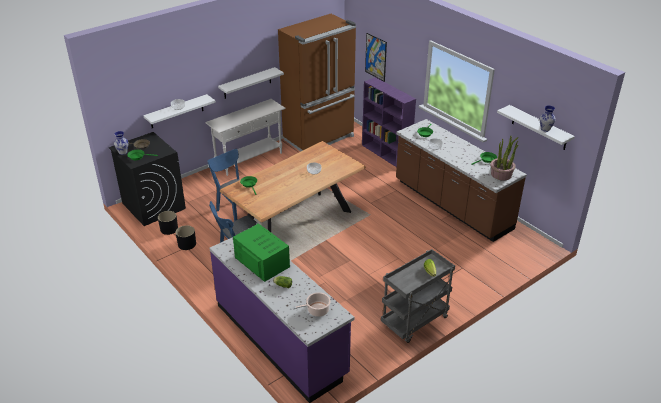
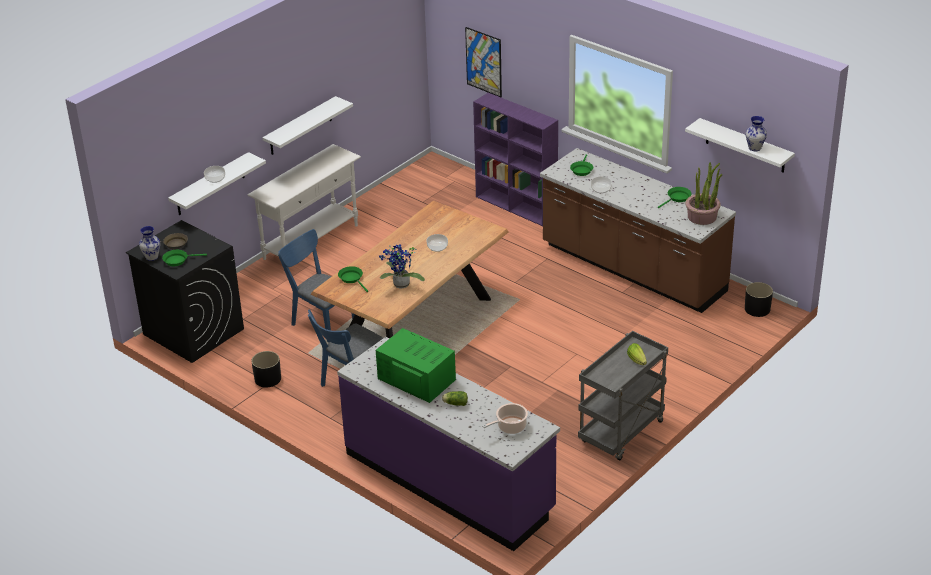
camera: 10 degrees left, 0 degrees up
(169, 229) = (232, 361): black planter -> black planter (757, 309)
(280, 193) = (400, 285): none -> potted plant
(320, 138) = (408, 194): brown fridge -> none

